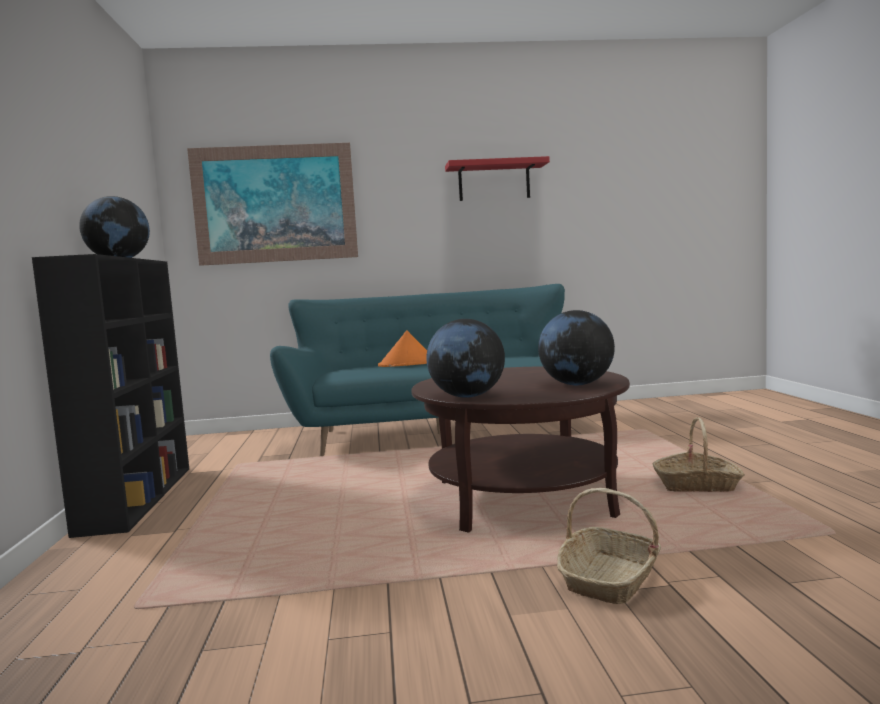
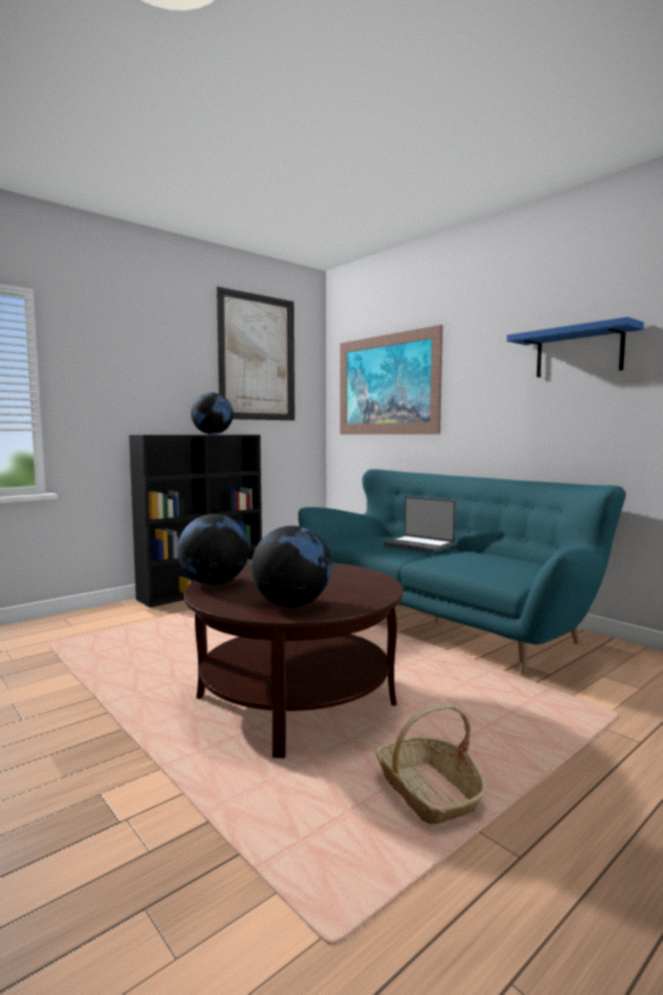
camera: 55 degrees right, 0 degrees up
(114, 153) = (257, 358): none -> picture
(408, 364) = (419, 545): orange hat -> laptop
(494, 181) = (578, 352): red shelf -> blue shelf
(609, 579) = (124, 785): basket -> none

